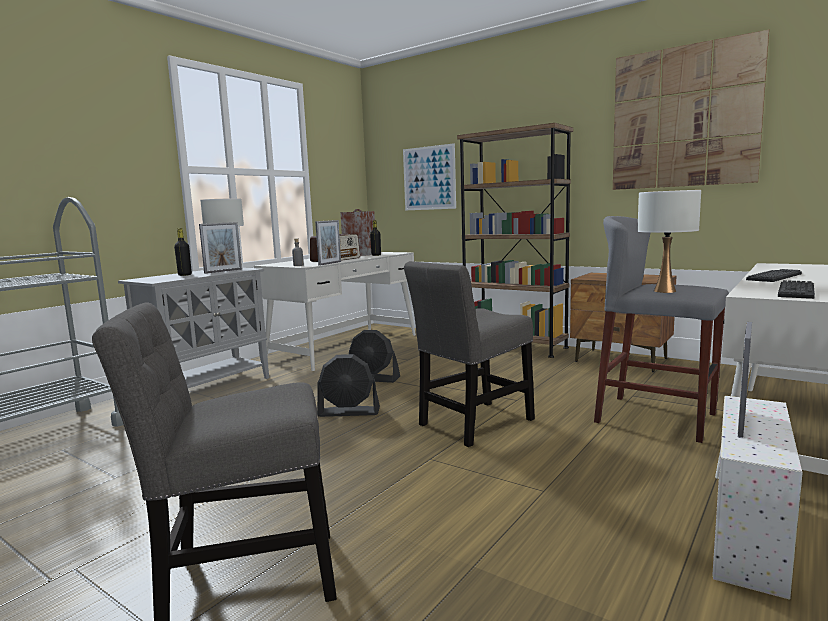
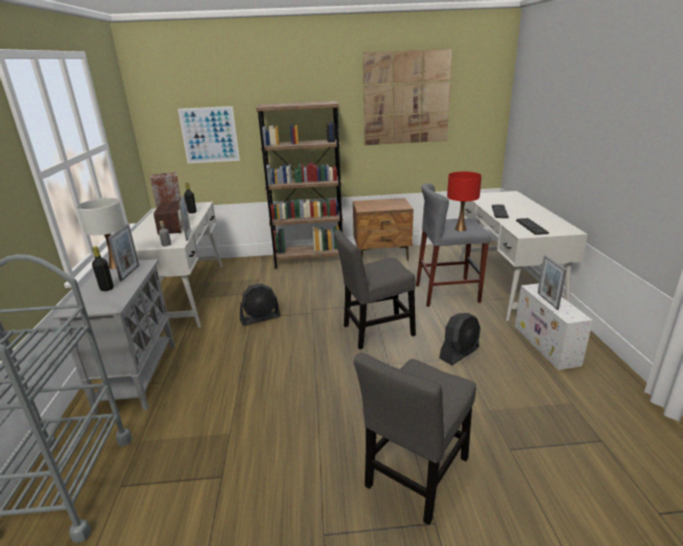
camera: 40 degrees left, 15 degrees up
(349, 412) = (291, 352): black fan -> black fan (459, 353)
(472, 424) = (375, 331): grey chair -> grey chair turned 60 degrees clockwise
(664, 291) = (460, 229): white table lamp -> red table lamp

